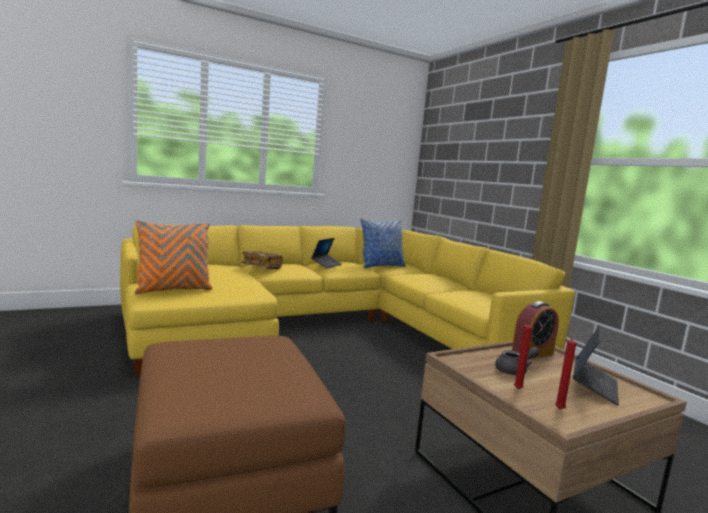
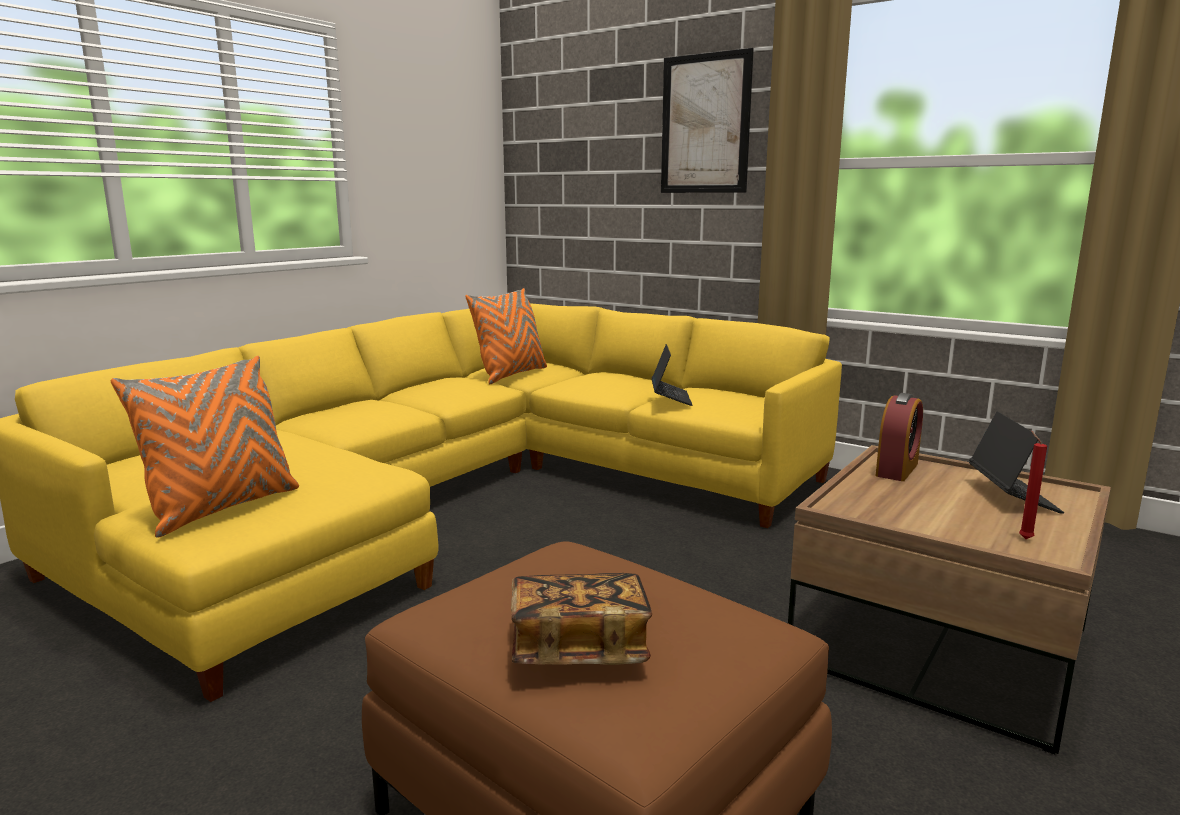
camera: 25 degrees left, 5 degrees up
(261, 268) = (326, 423): book -> book (578, 648)
(326, 265) = (426, 391): laptop -> laptop (670, 398)
(381, 266) = (510, 375): blue pillow -> orange pillow
(515, 371) = (915, 501): grey teapot -> none
(516, 389) = (953, 527): red candle -> none
(520, 134) = (705, 124): none -> picture

